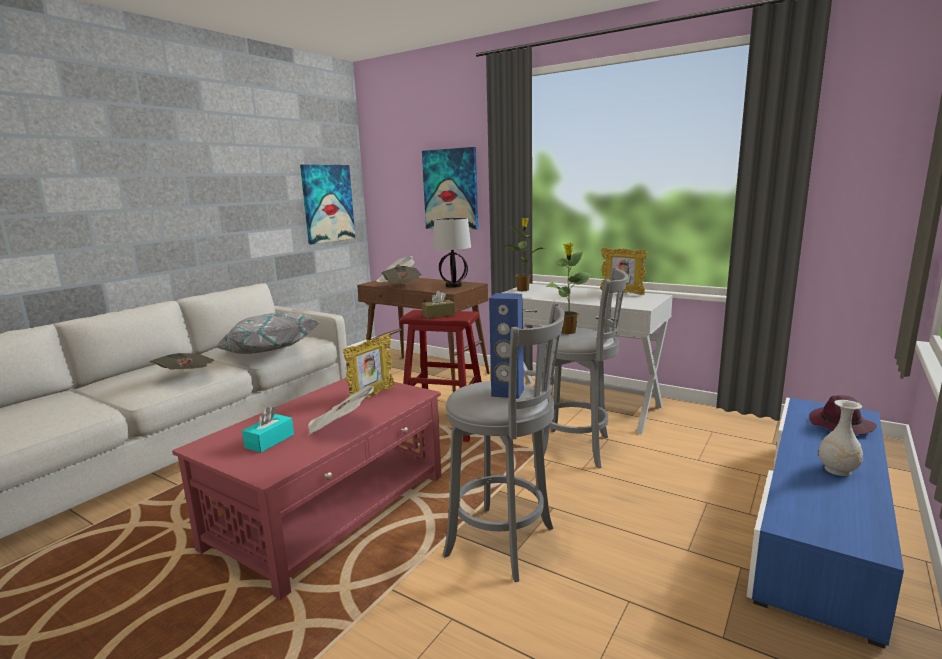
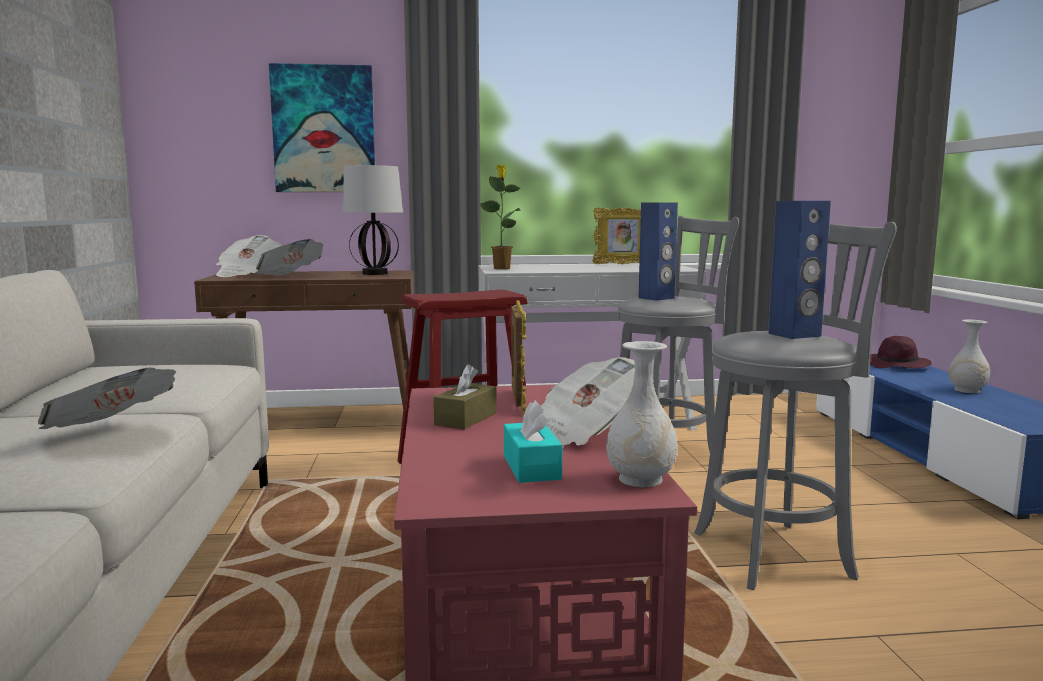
camera: 40 degrees left, 5 degrees down
(268, 352) = (184, 386): grey pillow -> none
(284, 465) = (641, 479): none -> white vase
(327, 203) = (87, 136): picture -> none
(438, 315) = (466, 295): brown tissue box -> brown tissue box (466, 419)
(568, 332) = (656, 298): potted plant -> blue speaker

